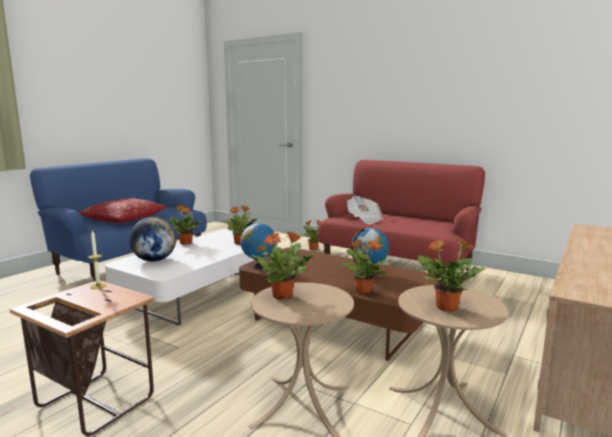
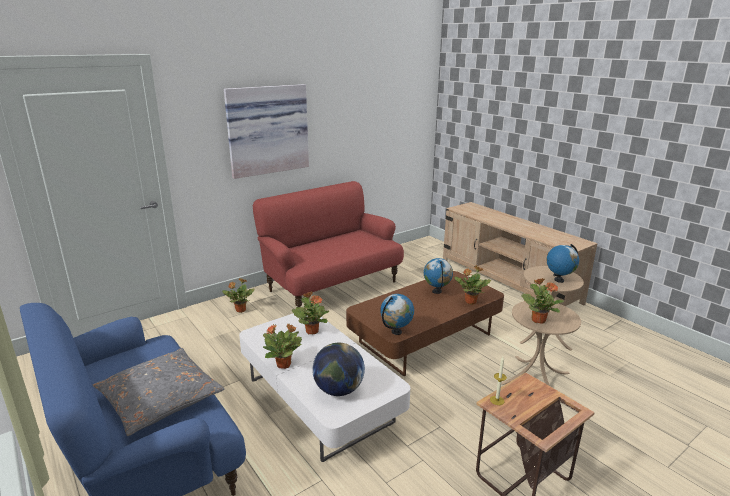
camera: 70 degrees left, 10 degrees up
(124, 219) = (160, 399): red pillow -> grey pillow
(364, 220) = (322, 257): newspaper -> none
(383, 95) = (267, 130): none -> picture
(445, 307) = (559, 280): potted plant -> globe

